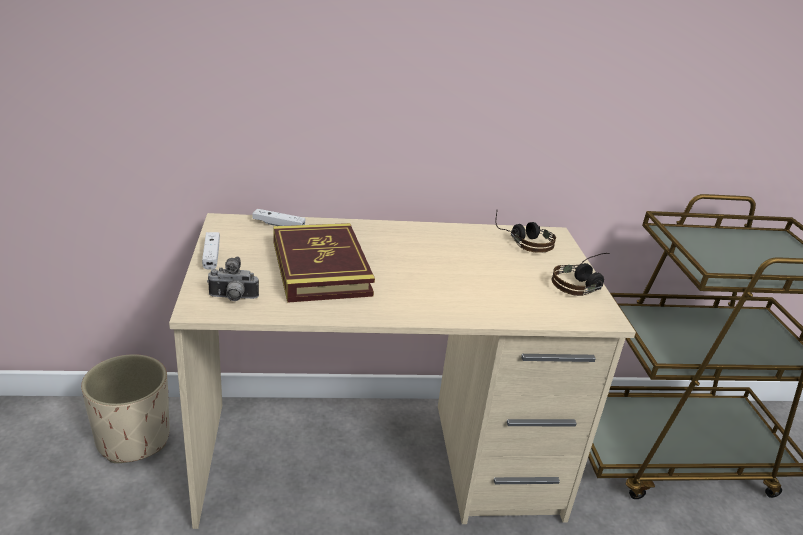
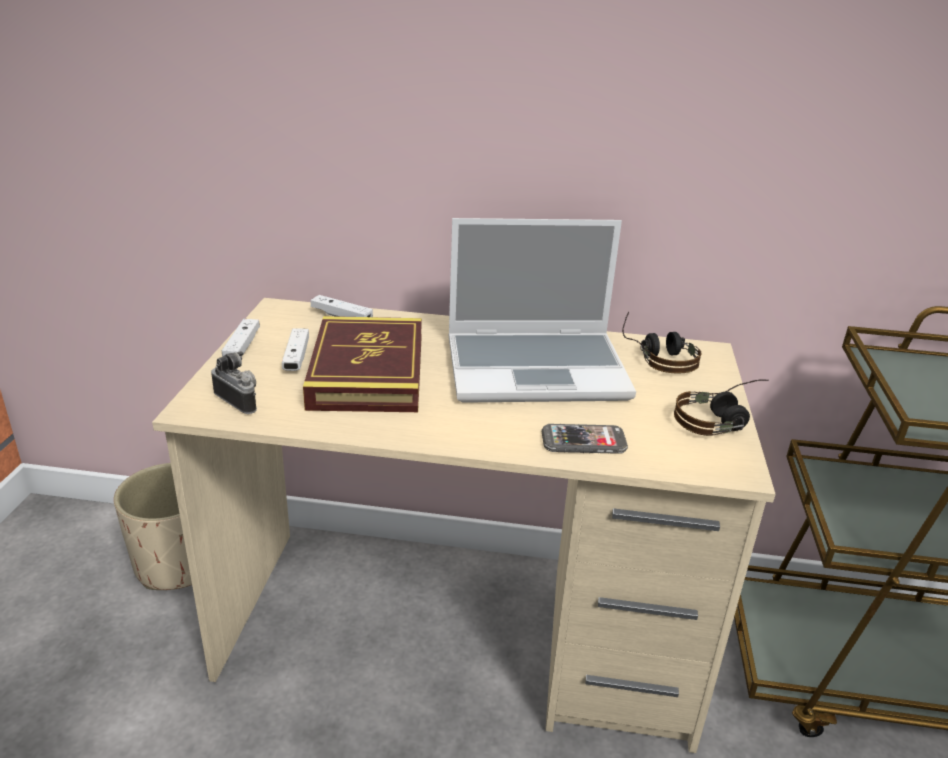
camera: 15 degrees right, 0 degrees up
(233, 298) = (241, 400): camera -> camera turned 150 degrees counterclockwise
(259, 261) = (296, 357): none -> white game controller
(444, 256) = (538, 368): none -> laptop
(499, 307) = (583, 441): none -> phone

